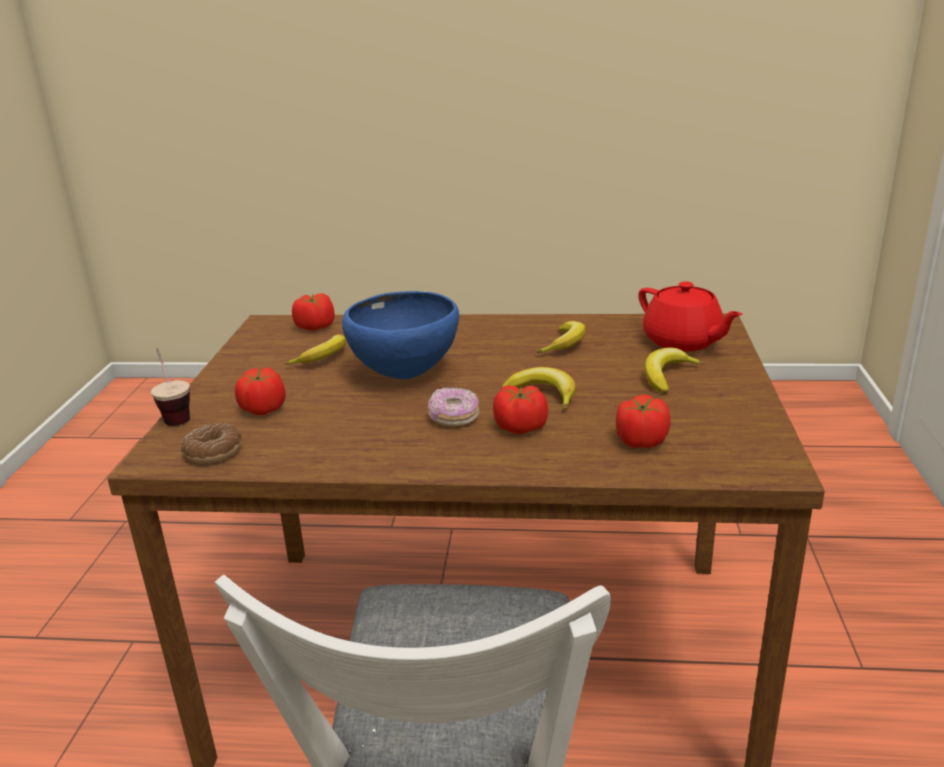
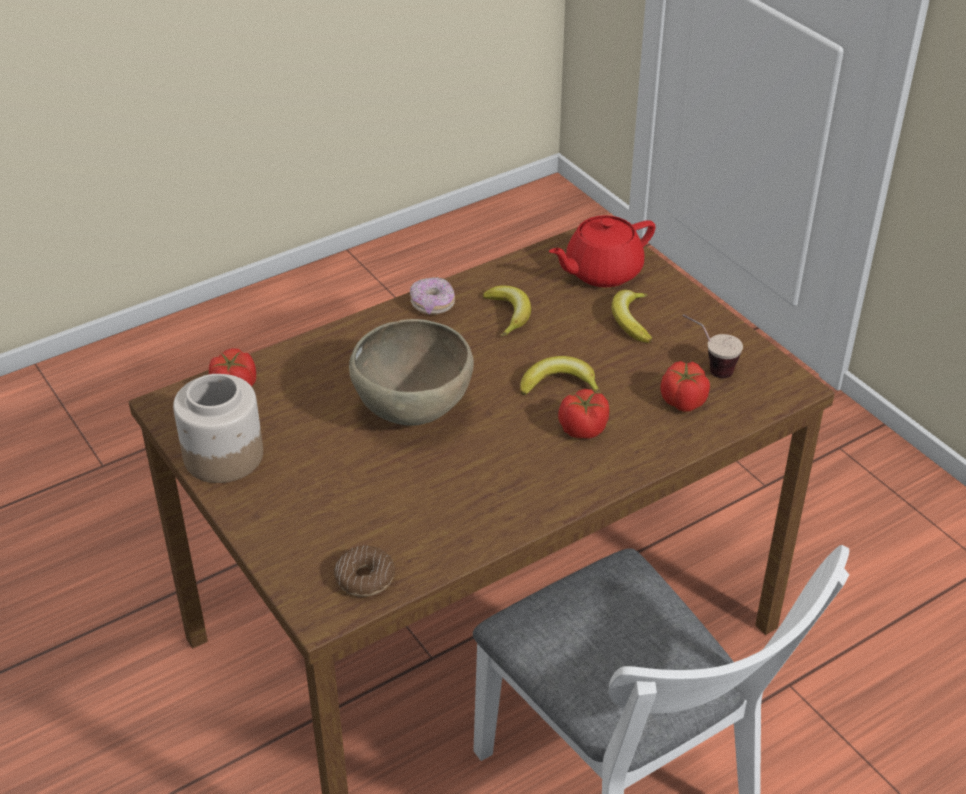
camera: 40 degrees left, 15 degrees up
(174, 414) = (261, 559): cup -> cup (707, 368)
(249, 355) = (222, 456): none -> jar
(263, 409) = (339, 513): tomato -> none
(323, 357) = (305, 426): banana -> none
(406, 374) = (414, 412): blue bowl -> brown bowl
(453, 418) = (519, 443): donut -> donut (432, 305)
(683, 342) = (601, 272): red teapot -> red teapot turned 135 degrees clockwise

